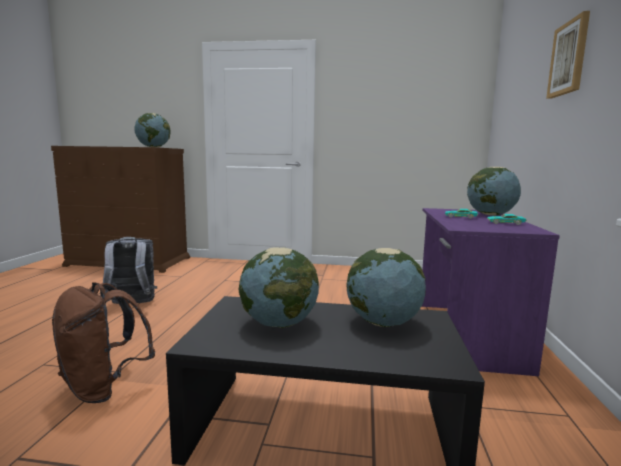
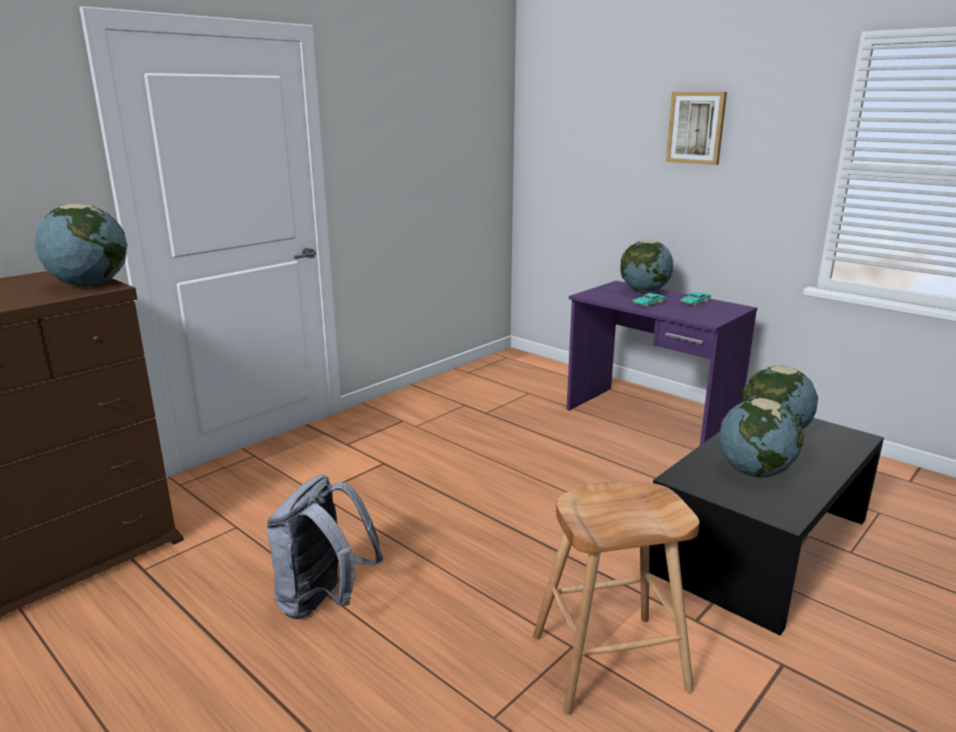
camera: 55 degrees left, 10 degrees up
(103, 388) = (608, 663): brown backpack -> brown stool

